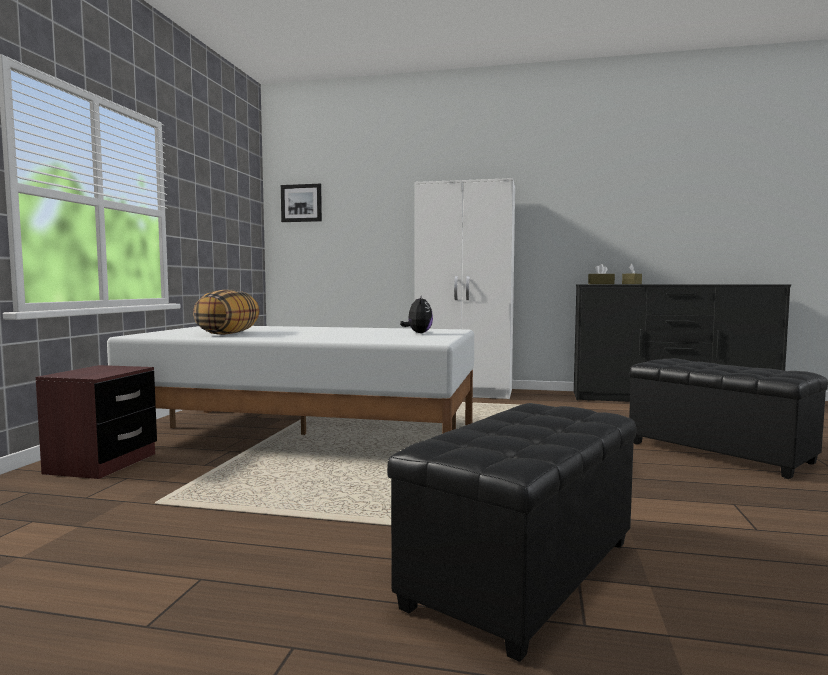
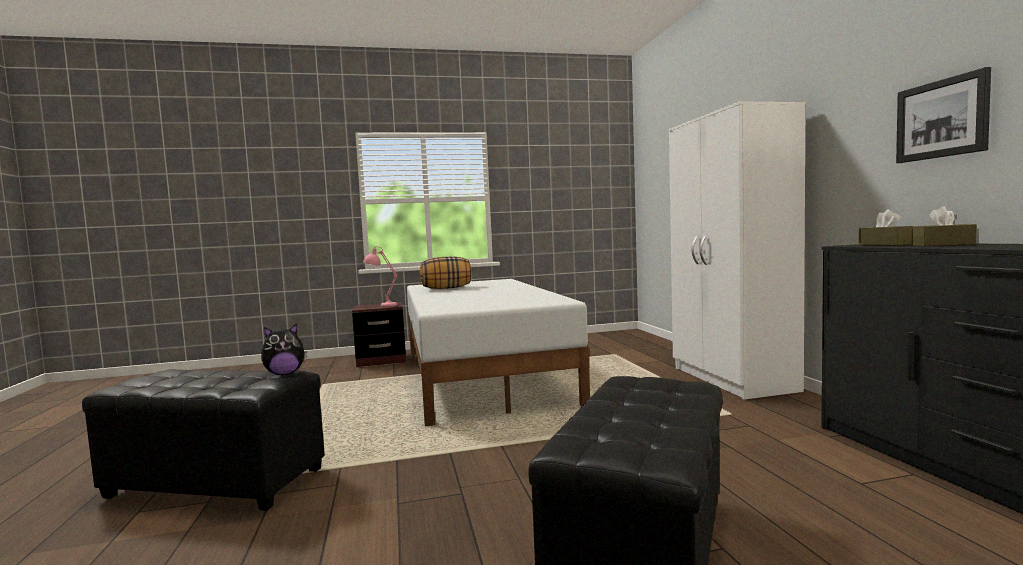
camera: 65 degrees right, 0 degrees up
(103, 370) = (382, 305): none -> pink table lamp
(301, 203) = (651, 161): picture -> picture (942, 119)
(418, 333) = (511, 301): plush toy -> plush toy (285, 374)

